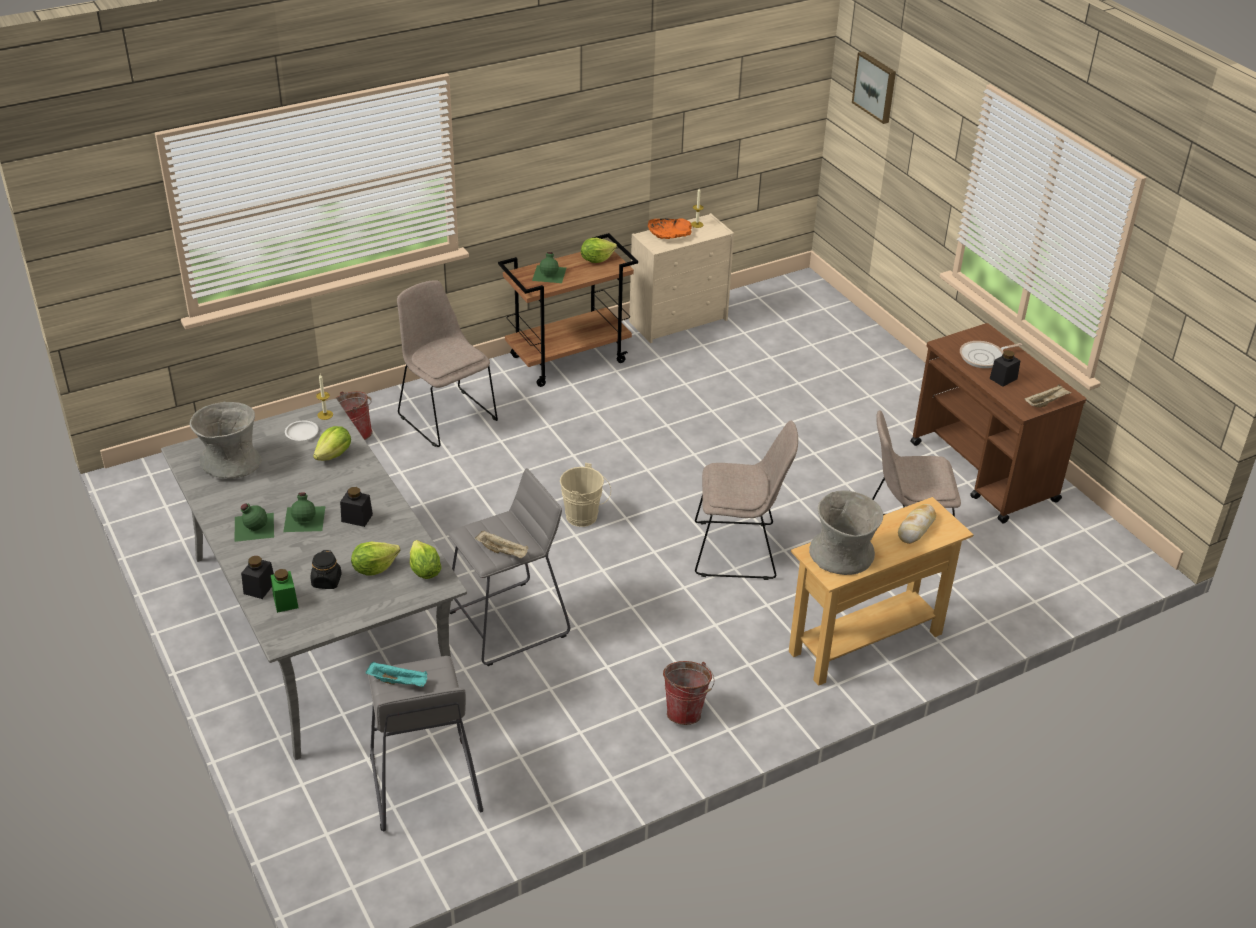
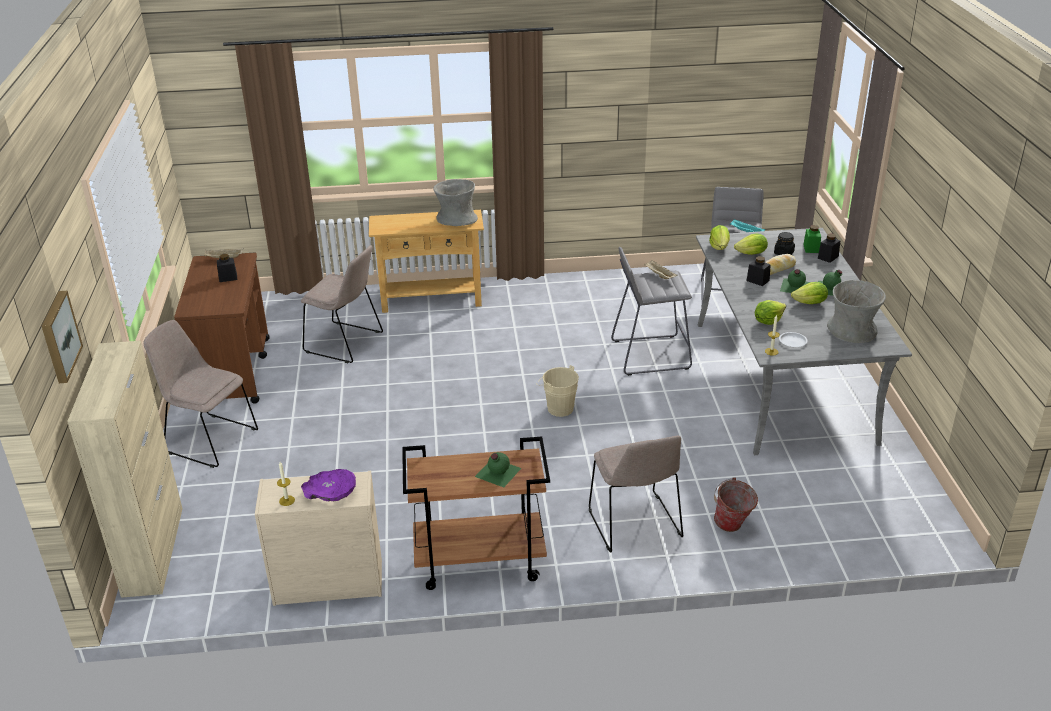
camera: 155 degrees left, 5 degrees down
(596, 259) = (435, 479): lettuce -> lettuce (810, 303)
(669, 235) = (331, 492): orange bowl -> purple bowl
(686, 711) = (564, 294): bucket -> none
(739, 550) = (462, 362): beige chair -> beige chair (209, 440)
(838, 310) = (153, 550): none -> beige cabinet
(916, 527) = (398, 223): bread -> bread (777, 268)
(984, 357) = (218, 293): frying pan -> none

